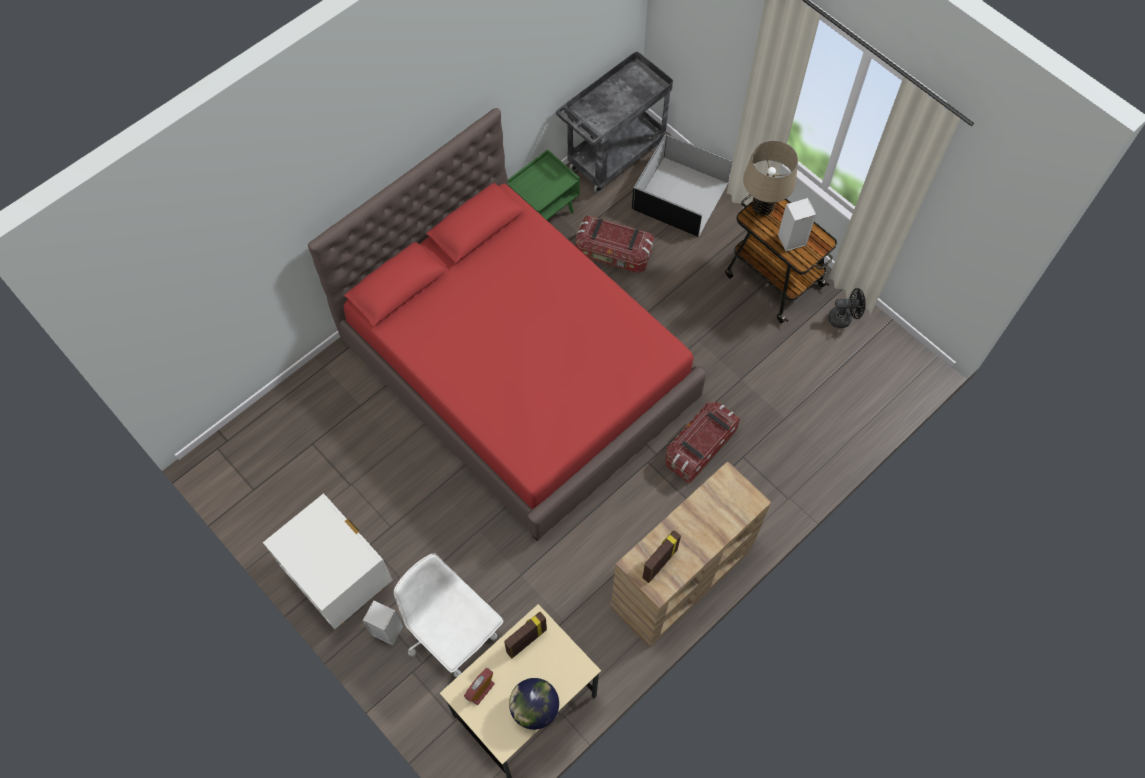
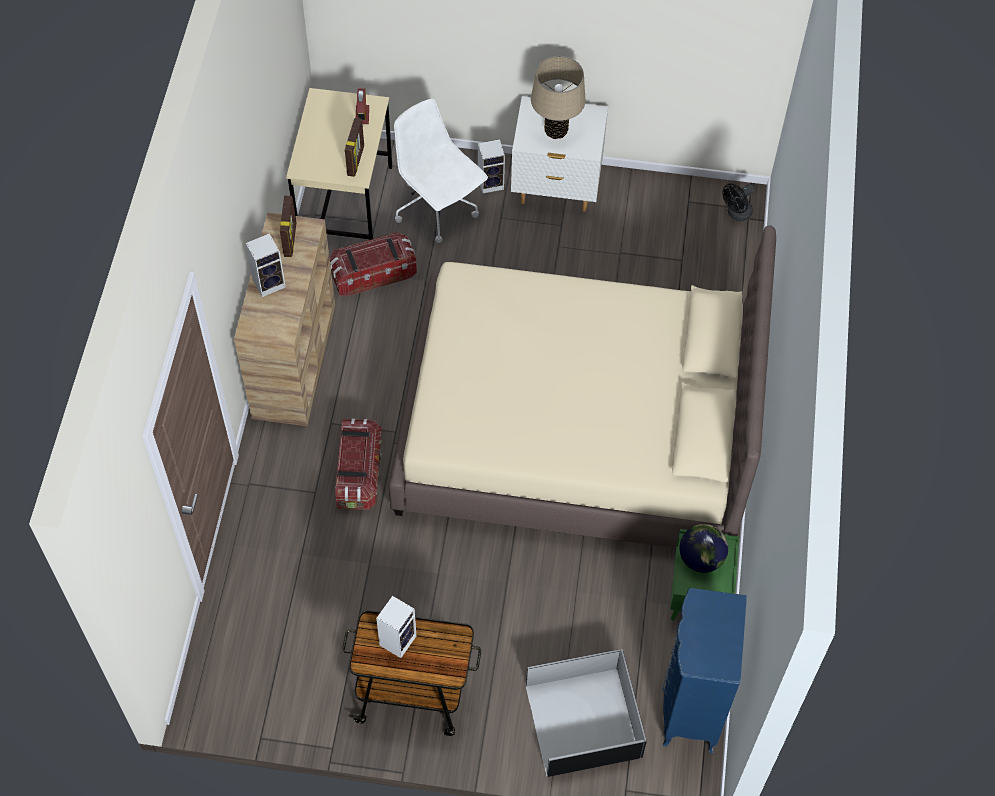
camera: 140 degrees right, 5 degrees down
(454, 635) = (438, 211): white office chair -> white office chair turned 135 degrees counterclockwise
(519, 370) = (575, 430): red bed -> beige bed
(534, 708) = (314, 128): globe -> globe (701, 558)
(612, 160) = (688, 710): grey cart -> blue dresser
(613, 254) = (592, 603): storage box -> storage box (373, 274)
(706, 534) = (269, 282): none -> speaker
(762, 207) = (454, 656): beige table lamp -> beige table lamp (556, 131)
(843, 318) = (312, 700): black fan -> black fan (736, 214)

